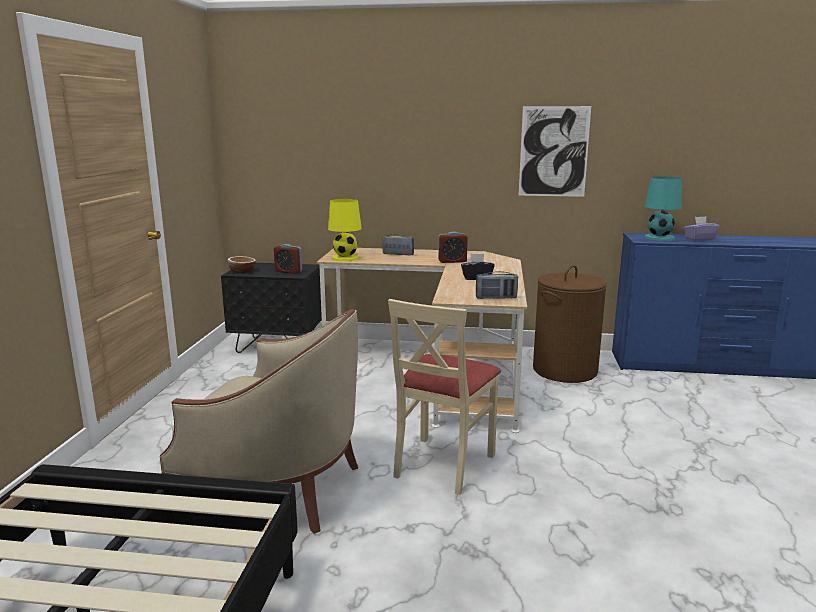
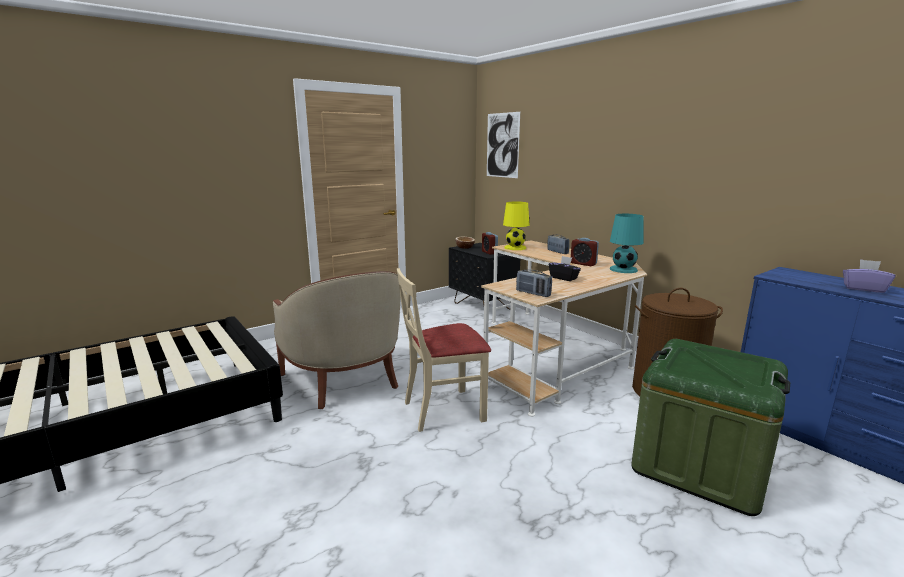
camera: 45 degrees right, 0 degrees up
(553, 152) = (711, 171): picture -> picture (502, 145)
(659, 237) = (807, 278): turquoise table lamp -> turquoise table lamp (623, 269)
(663, 412) = (700, 464): none -> green storage box

